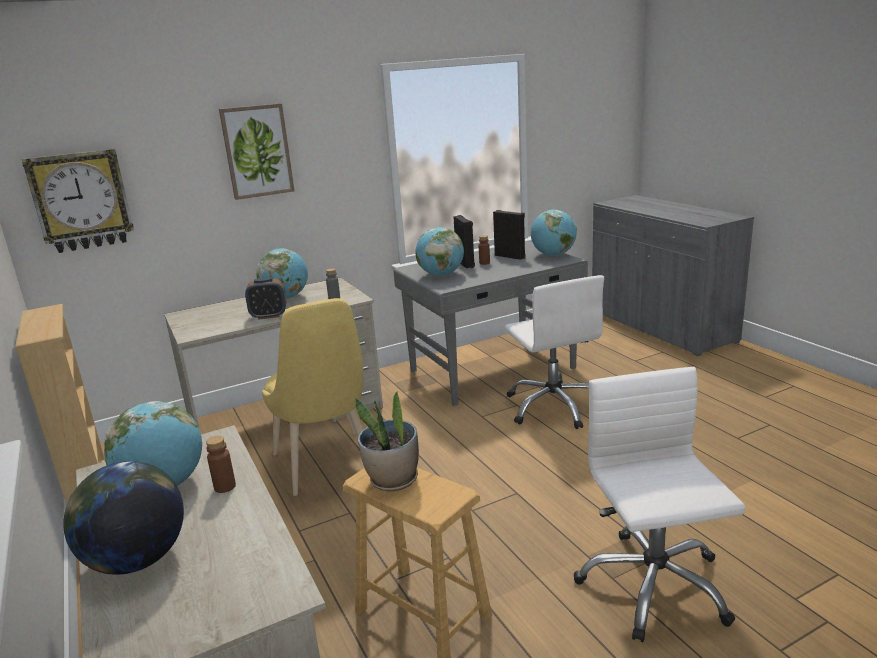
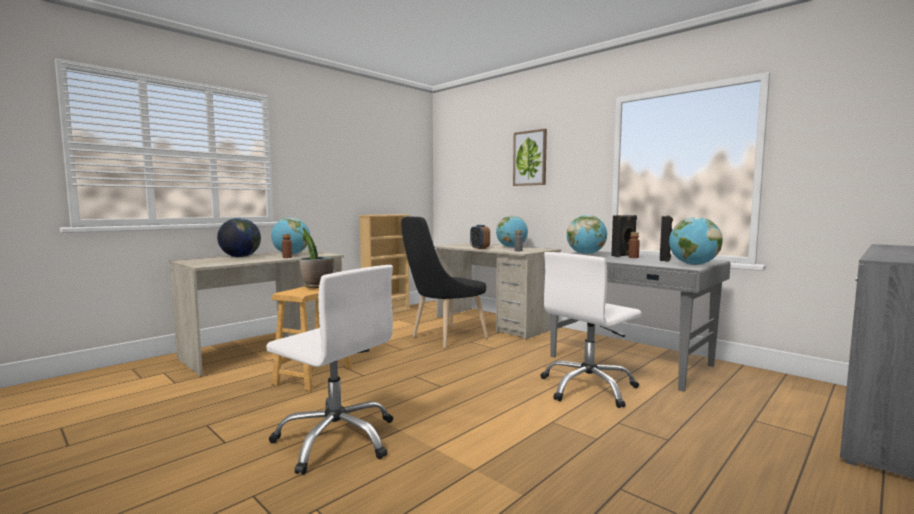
camera: 70 degrees right, 15 degrees down
(81, 201) = (456, 178): wall clock -> none
(327, 467) = (444, 338): yellow chair -> black chair
(653, 585) = (337, 439): white office chair -> white office chair turned 60 degrees clockwise

